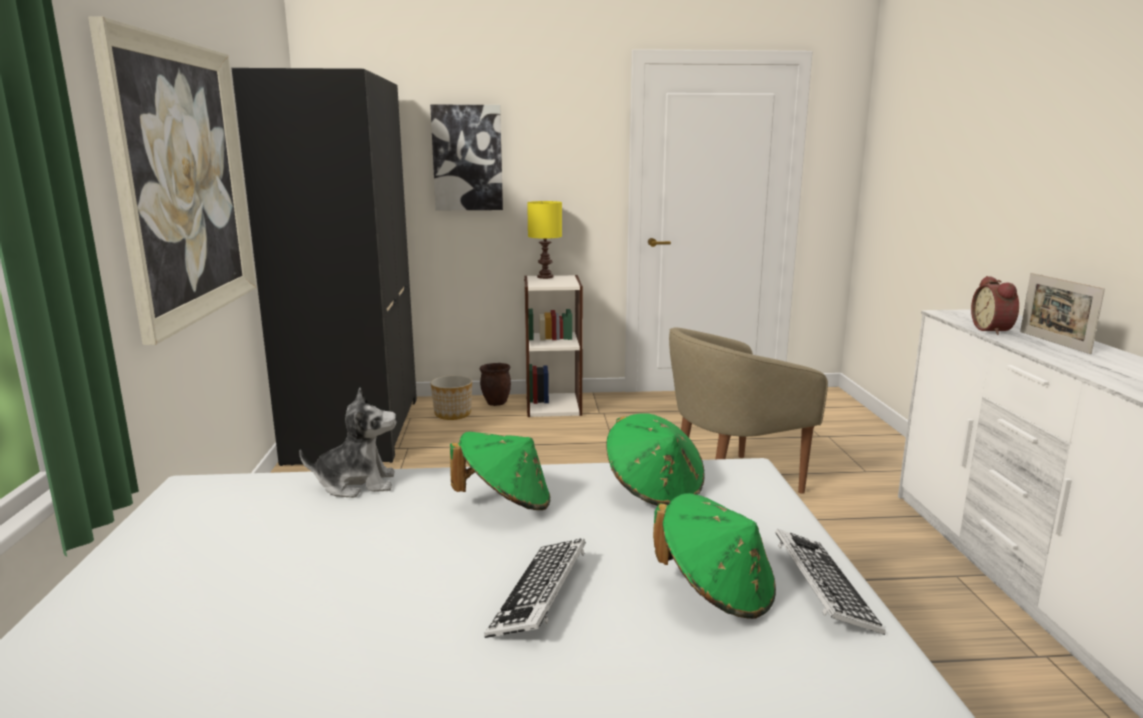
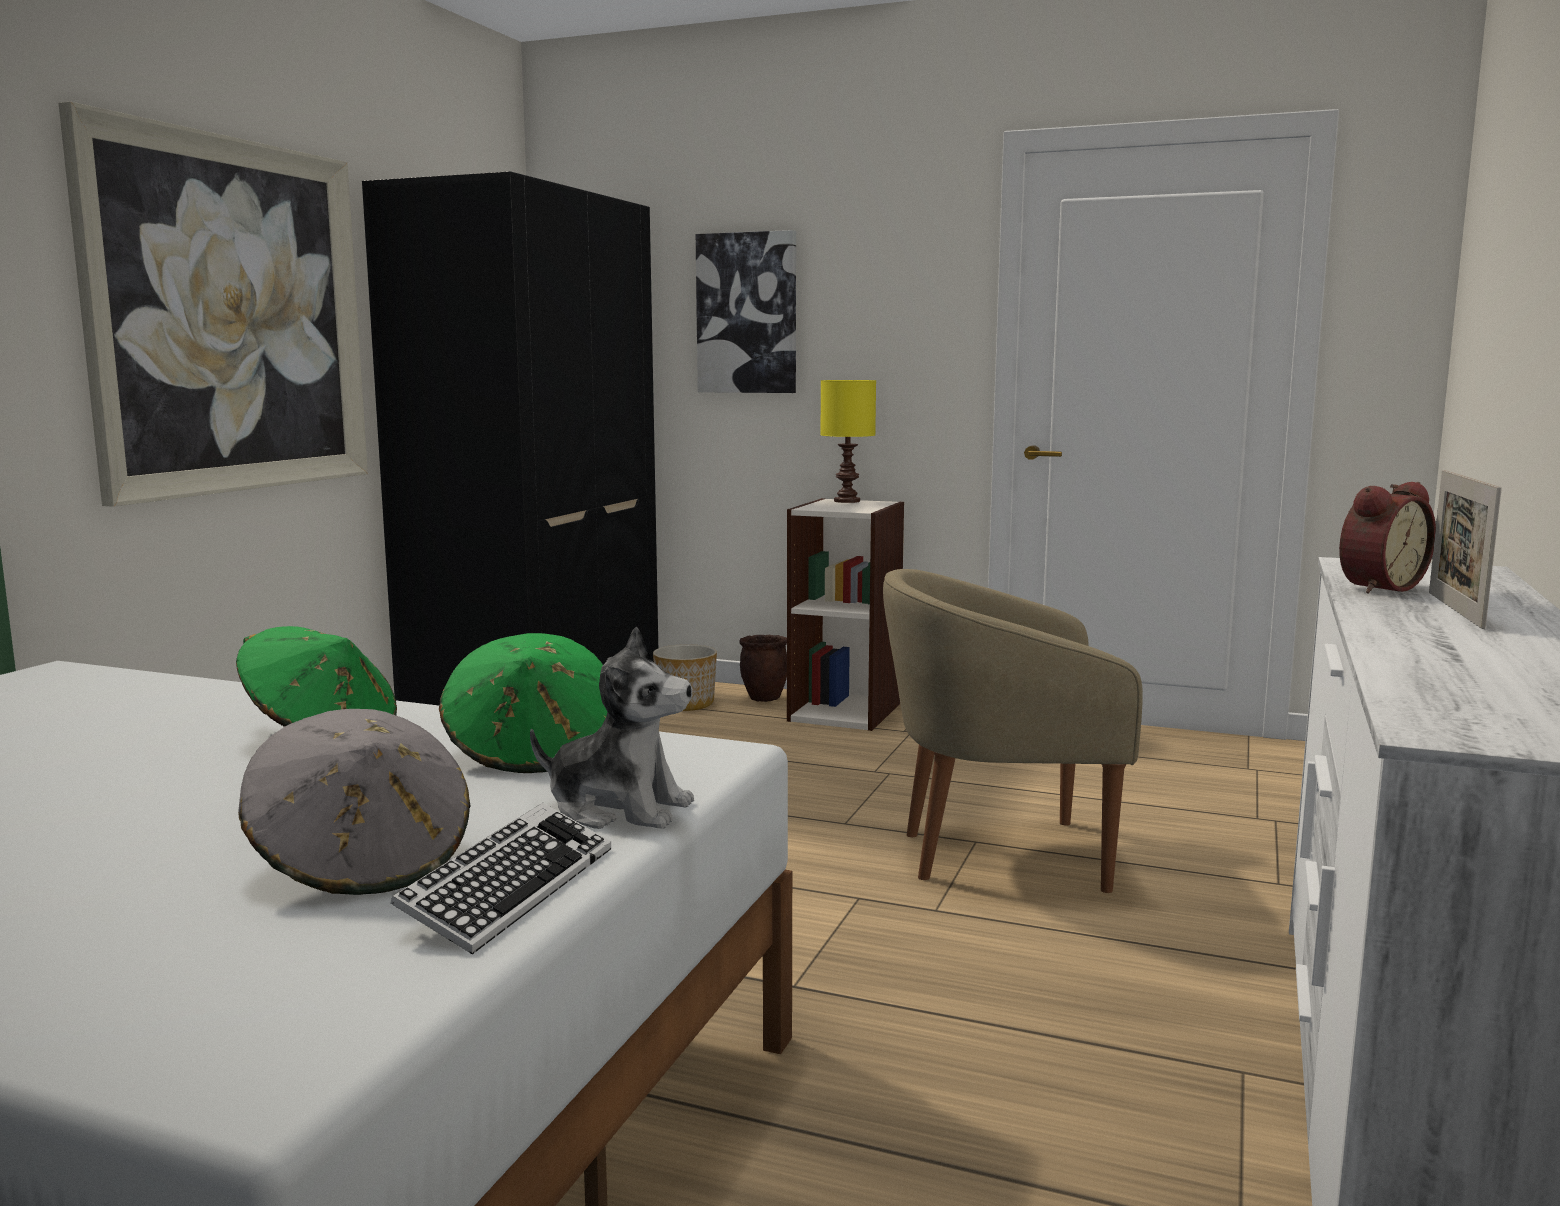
camera: 25 degrees right, 5 degrees down
(357, 484) = (206, 693): plush toy -> plush toy (619, 808)
(540, 595) = (160, 822): keyboard -> none
(716, 591) = (363, 862): green hat -> grey hat
(994, 330) = (1377, 587): alarm clock -> alarm clock turned 150 degrees counterclockwise

